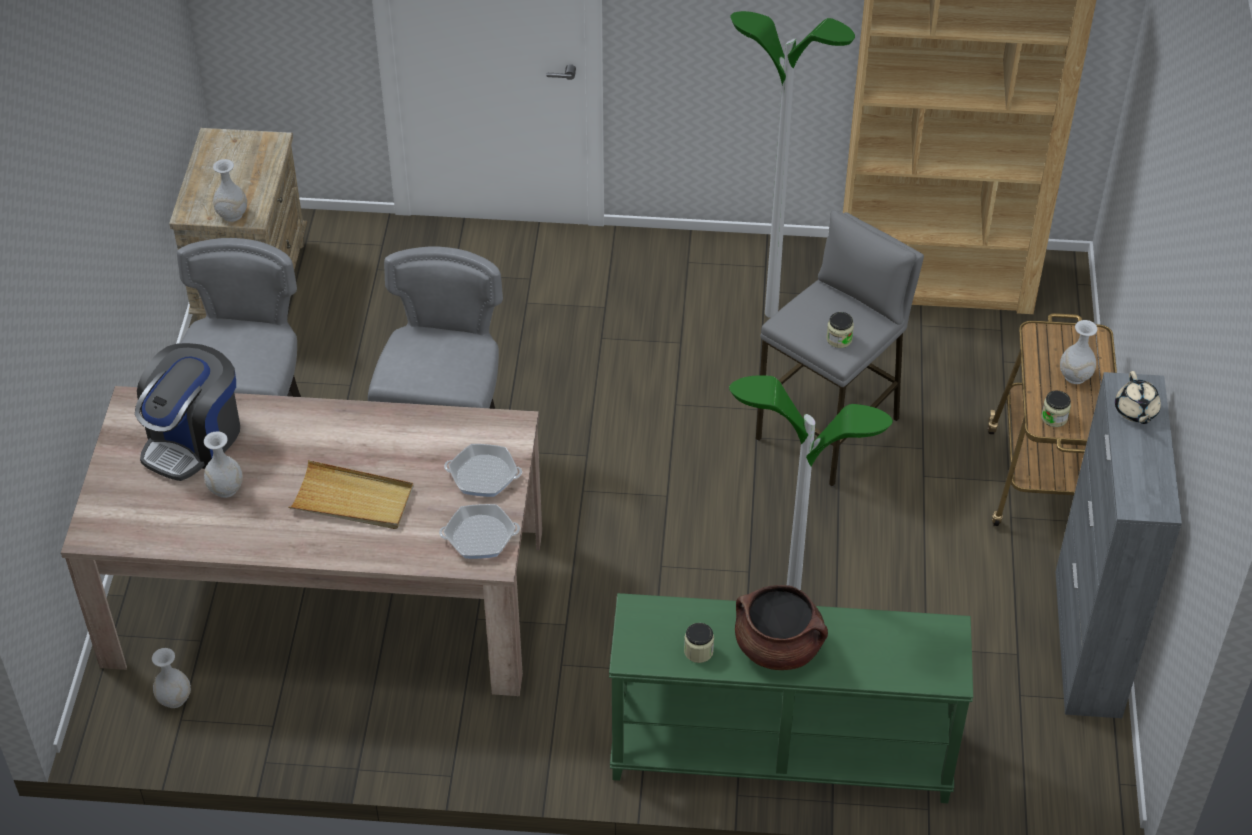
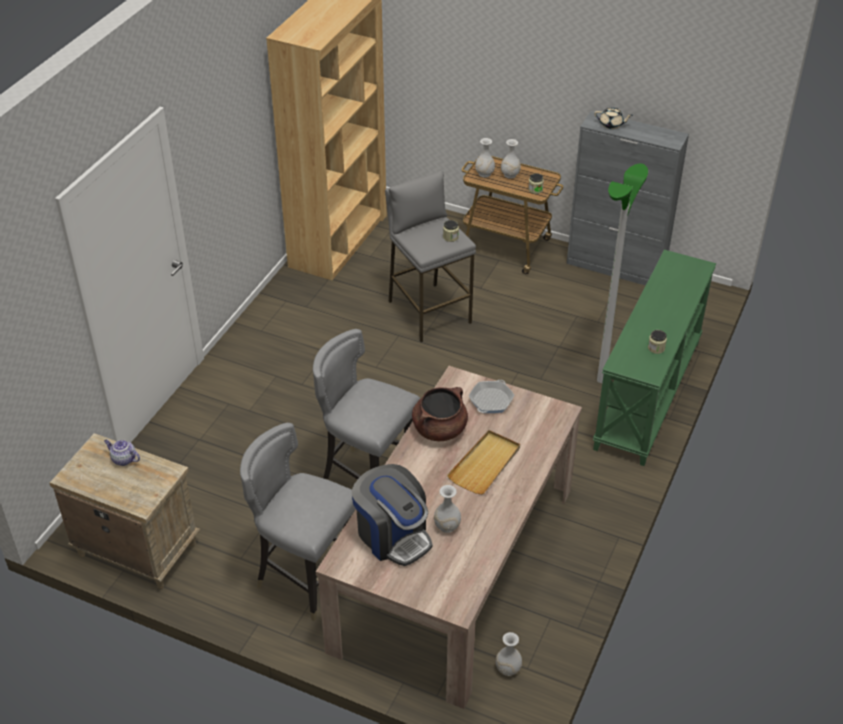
camera: 70 degrees left, 5 degrees down
(232, 215) = (161, 481): white vase -> white vase (485, 174)
(256, 171) = (123, 459): none -> teapot
(480, 536) = (540, 413): frying pan -> none
(771, 312) = (325, 308): floor lamp -> none
(778, 647) = (663, 318): brown cooking pot -> brown cooking pot (439, 429)

